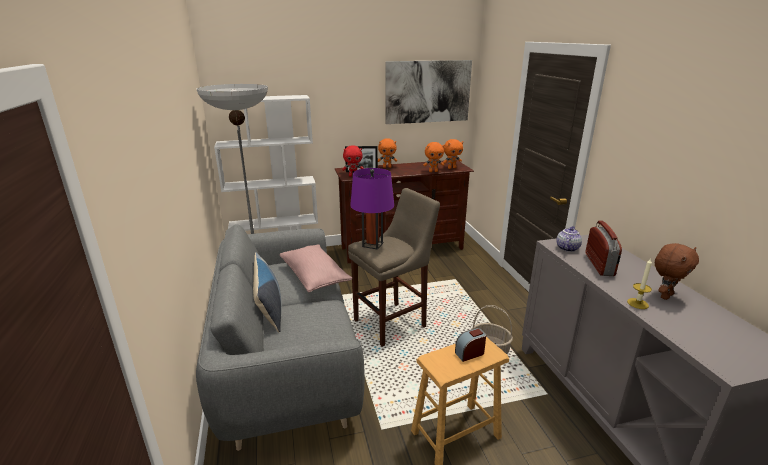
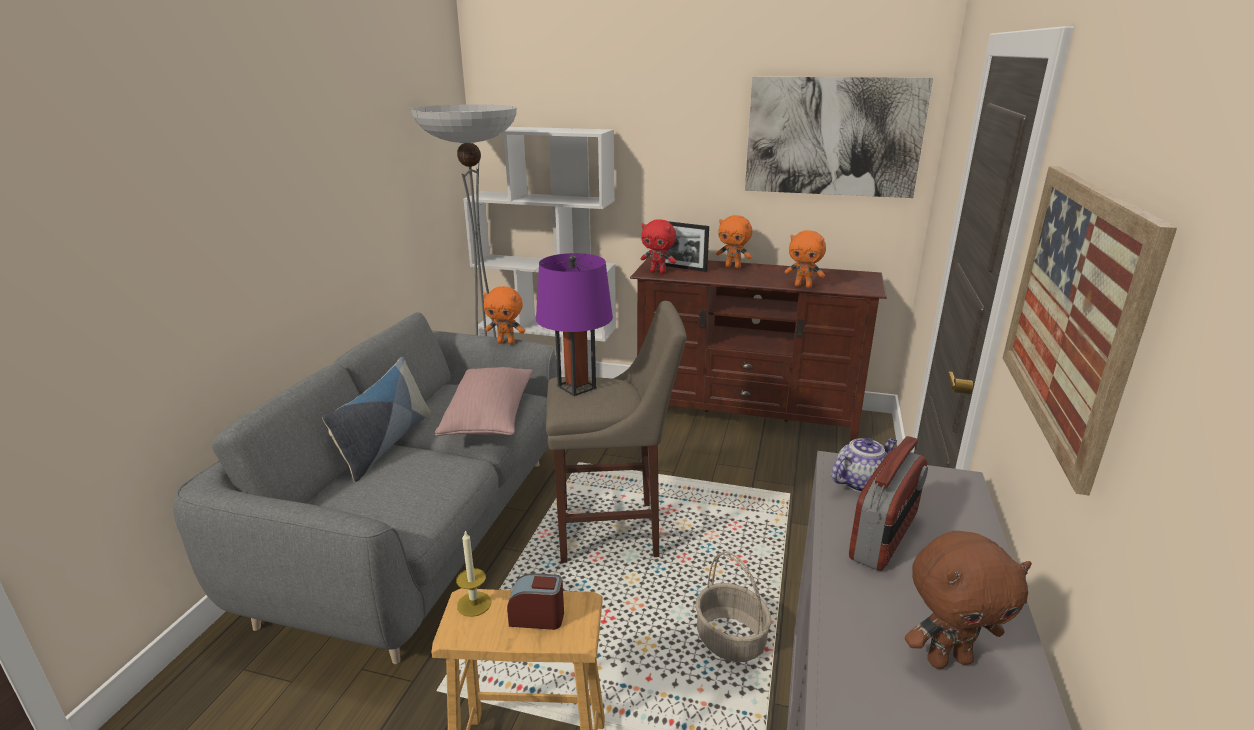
camera: 30 degrees right, 0 degrees up
(451, 168) = (847, 285): orange plush toy -> orange plush toy (506, 342)
(637, 303) = (848, 648): candle -> candle (474, 604)
(655, 156) = (1072, 310): none -> picture

